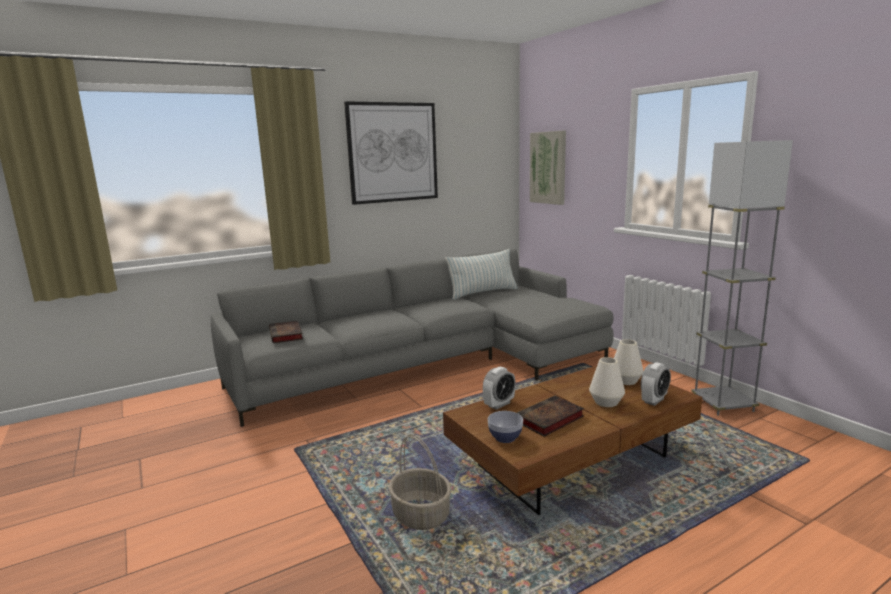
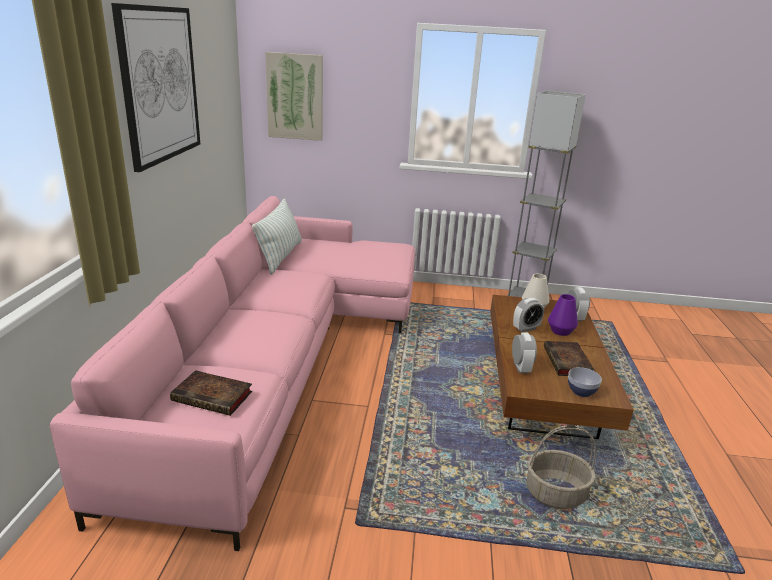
camera: 55 degrees left, 10 degrees up
(431, 363) = (282, 357): grey sofa -> pink sofa
(576, 388) = (526, 328): none -> alarm clock
(606, 402) = (560, 331): white vase -> purple vase

